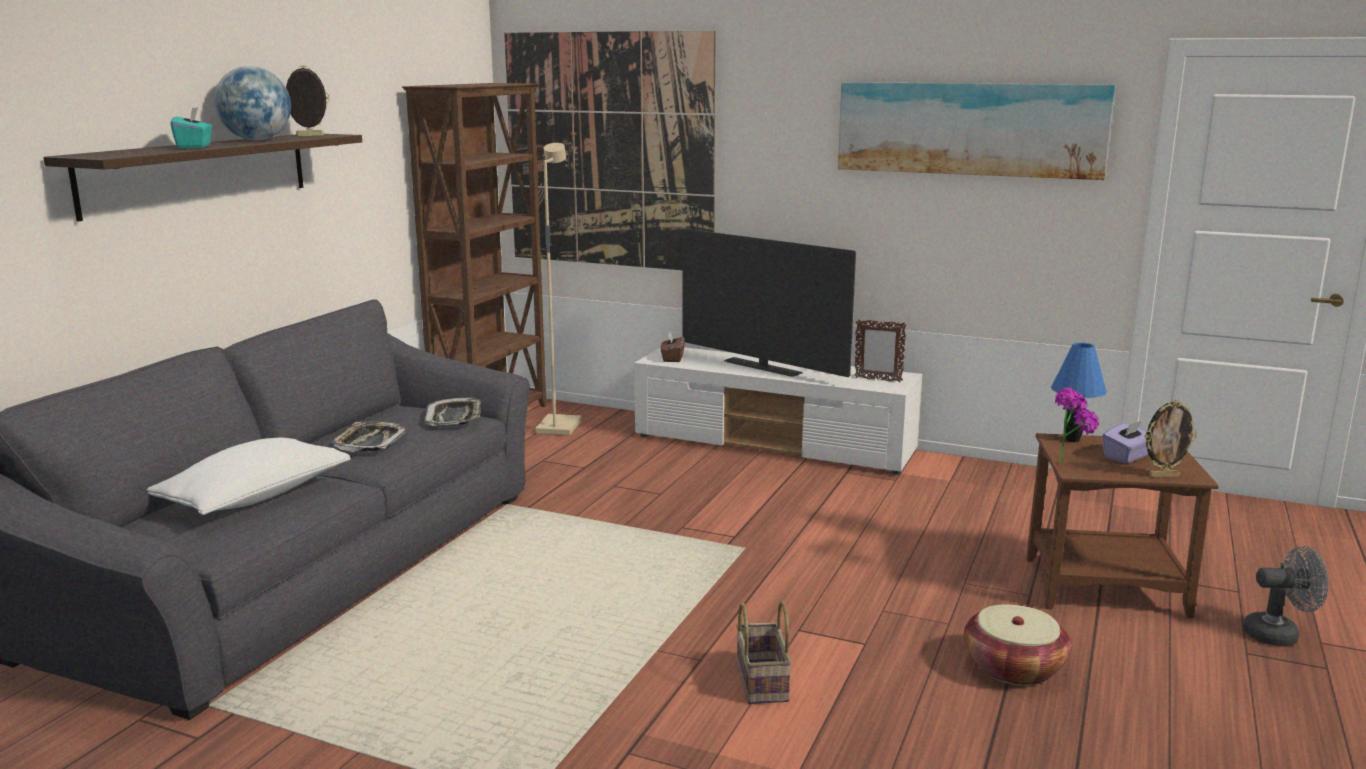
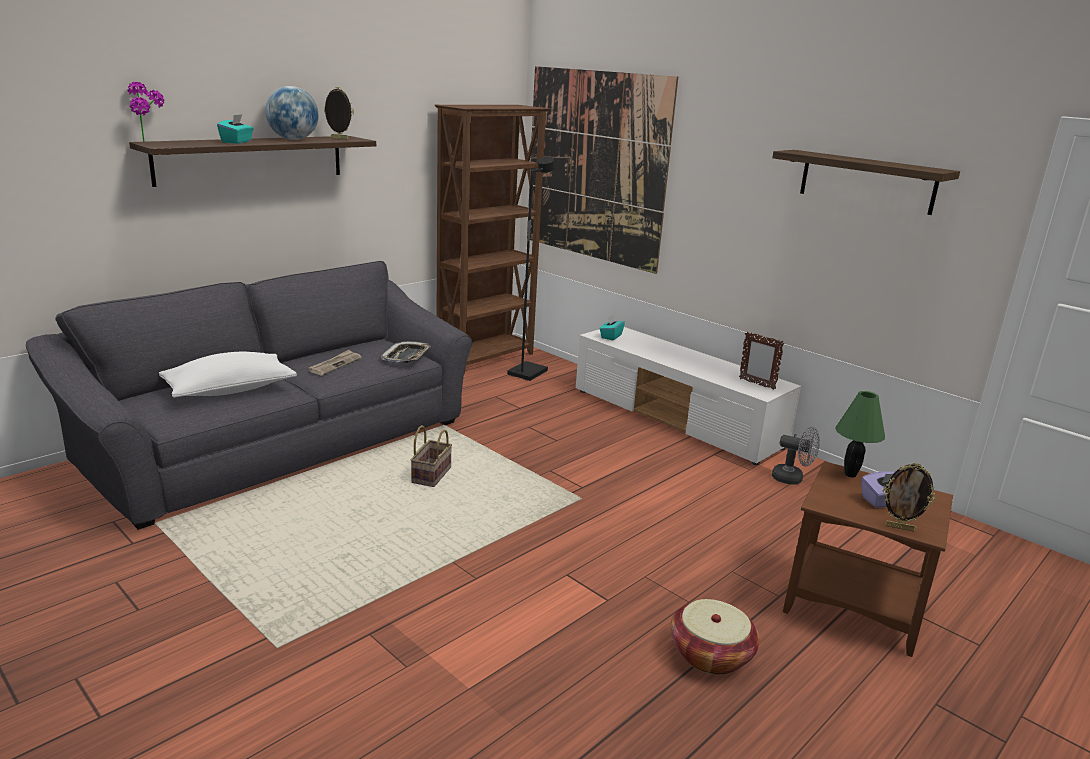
camera: 20 degrees right, 5 degrees up
(370, 442) = (335, 364): tray -> newspaper
(557, 427) = (527, 372): beige floor lamp -> black floor lamp
(672, 358) = (611, 336): brown tissue box -> turquoise tissue box
(760, 681) = (504, 607): basket -> basket (431, 474)
(762, 367) = (672, 356): television -> none
(969, 129) = (867, 181): picture -> shelf
(1069, 463) = (824, 495): potted plant -> potted plant (150, 142)
(1072, 440) = (850, 474): blue table lamp -> green table lamp
(1279, 634) = (984, 696): grey fan -> grey fan (792, 479)

